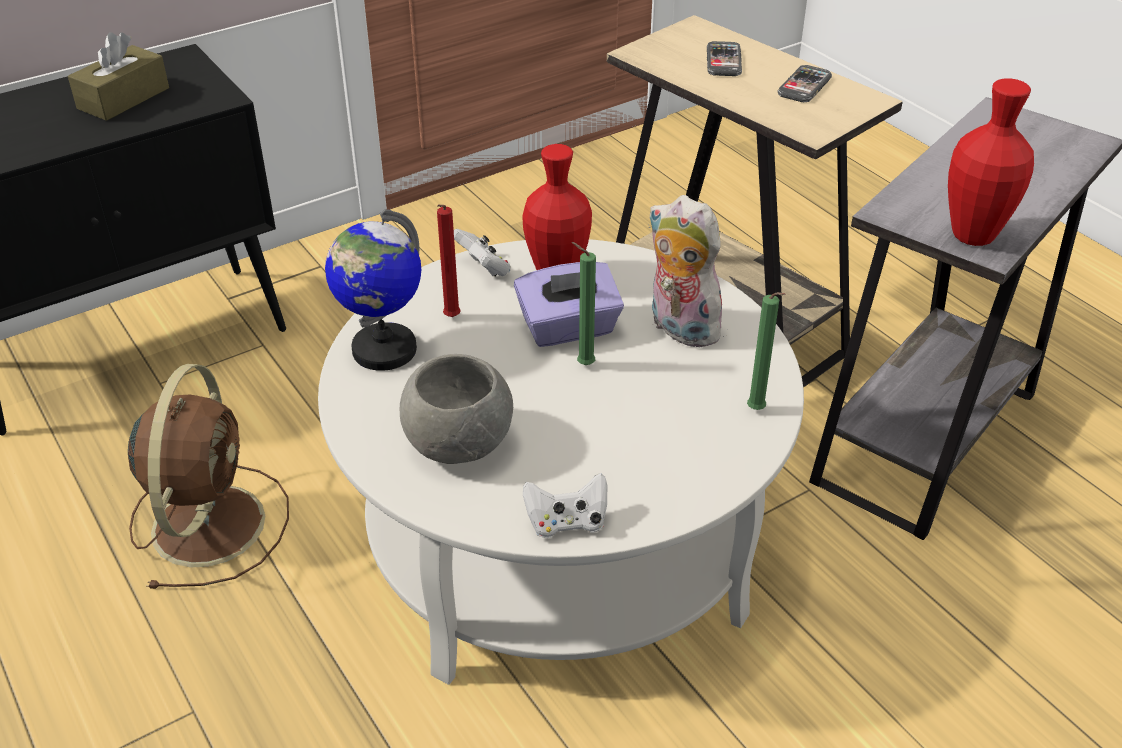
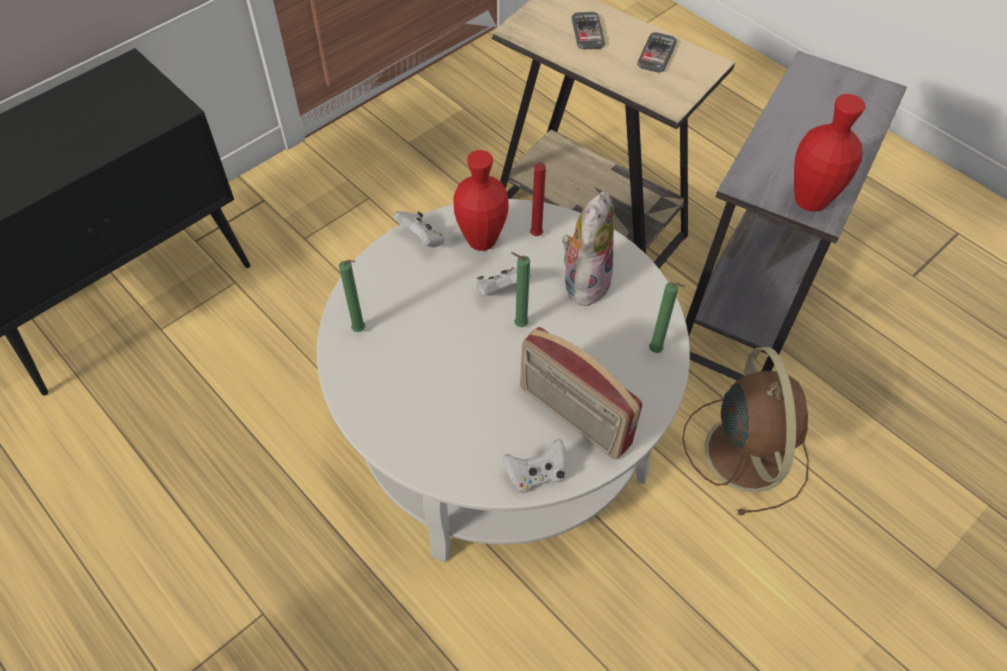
camera: 10 degrees left, 15 degrees up
(123, 98) = (90, 119): brown tissue box -> none
(210, 521) = (234, 450): brown fan -> brown fan (746, 450)
(383, 350) = (361, 330): globe -> green candle
(450, 318) = (407, 293): red candle -> red candle (535, 236)
(459, 442) = (440, 412): grey bowl -> none
(569, 328) = (501, 291): purple tissue box -> white game controller
(630, 467) = (573, 417): none -> radio
(679, 328) = (584, 280): plush toy -> plush toy turned 75 degrees clockwise

